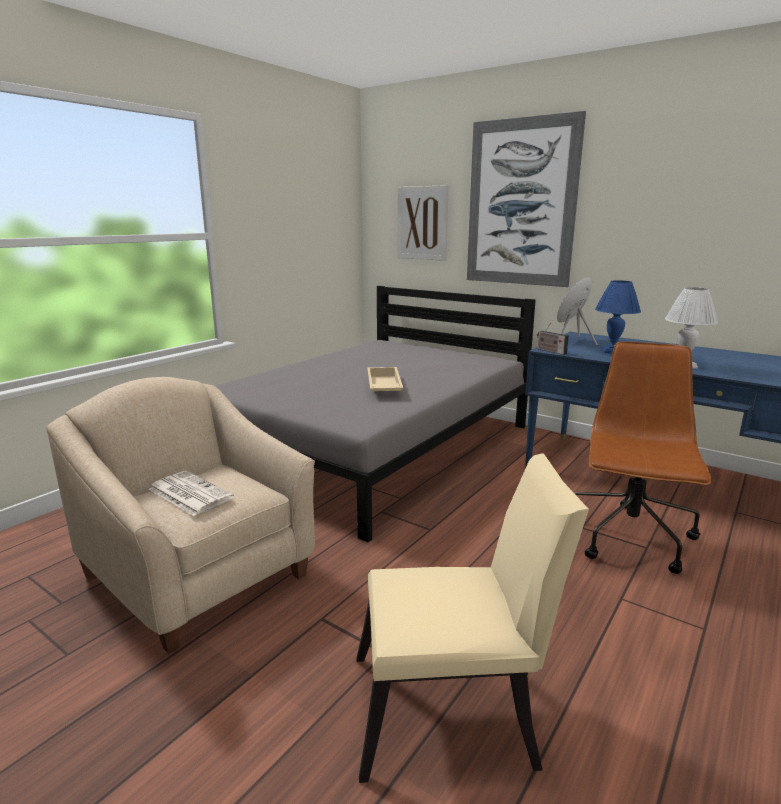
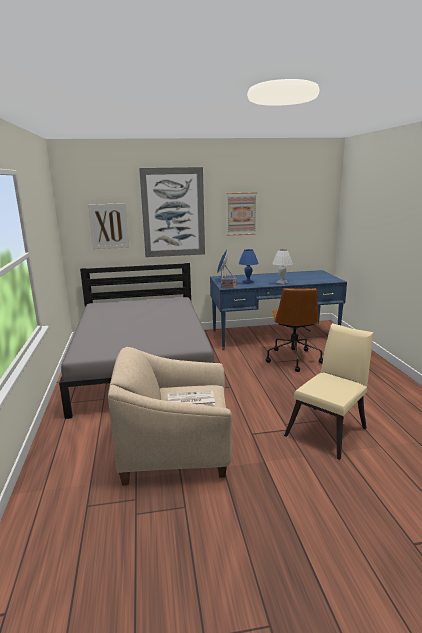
camera: 45 degrees left, 0 degrees up
(383, 386) = (162, 326): beige tray -> none
(629, 538) = (293, 359): brown office chair -> brown office chair turned 150 degrees counterclockwise
(657, 209) = (241, 214): none -> picture

